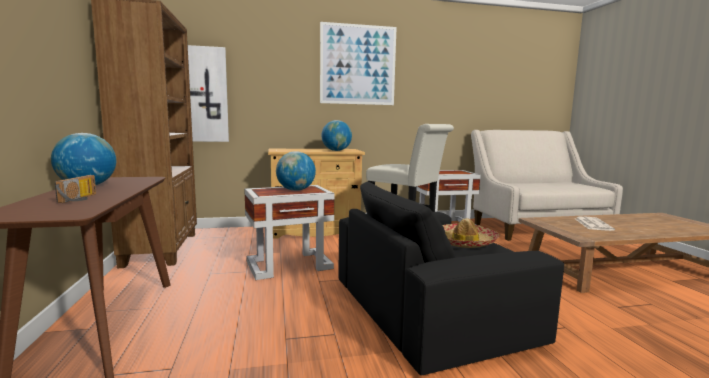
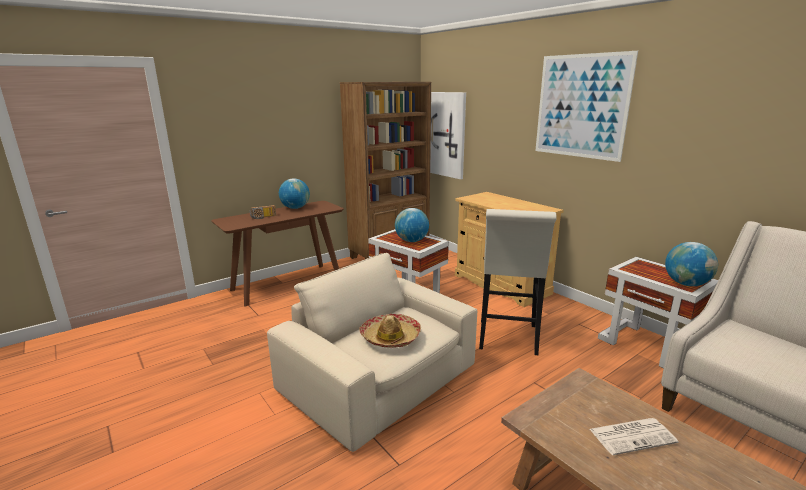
camera: 65 degrees right, 10 degrees up
(336, 150) = (516, 209): globe -> globe (686, 284)
(430, 308) = (380, 378): black armchair -> beige armchair

